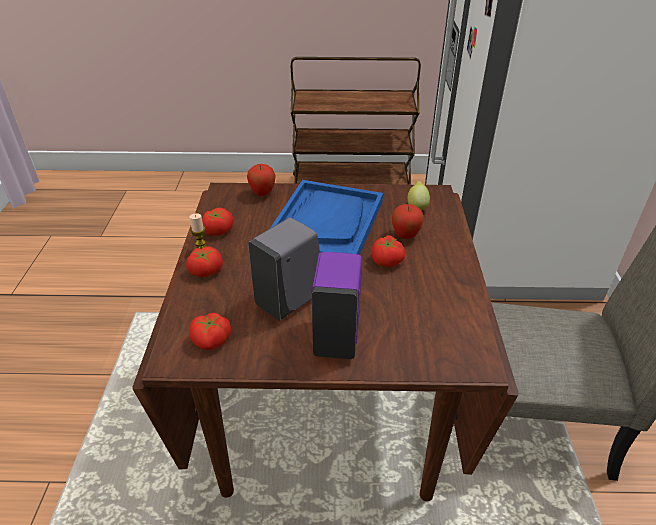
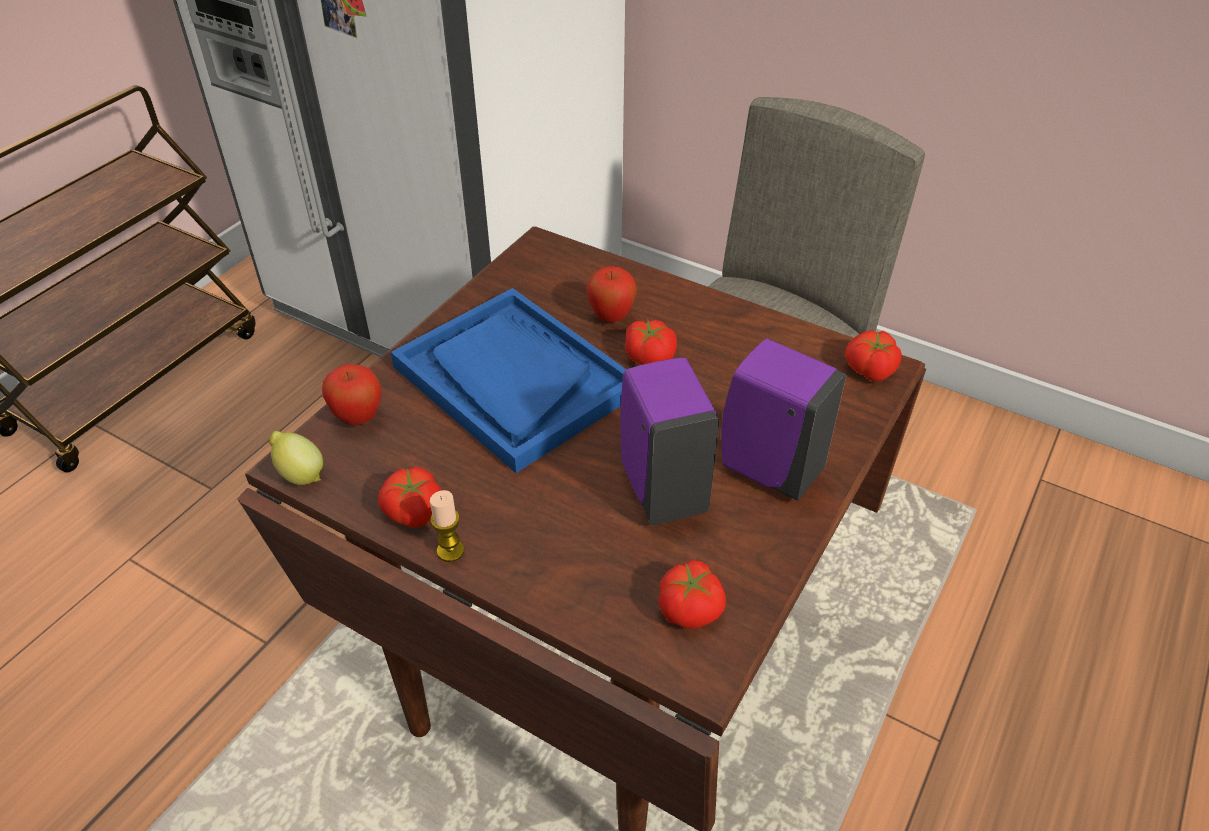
camera: 60 degrees left, 5 degrees up
(205, 270) = (512, 563): tomato -> tomato (869, 369)
(289, 300) = (662, 488): grey soap dispenser -> purple soap dispenser
(417, 207) = (557, 277): lemon -> lemon (300, 474)

